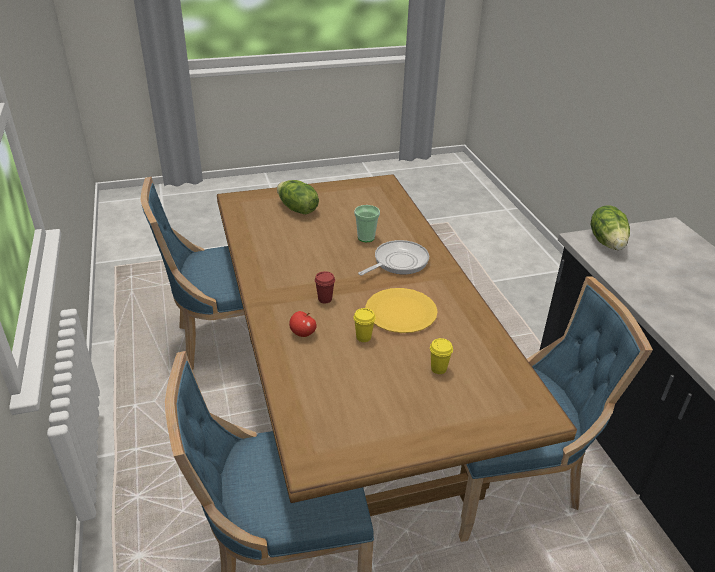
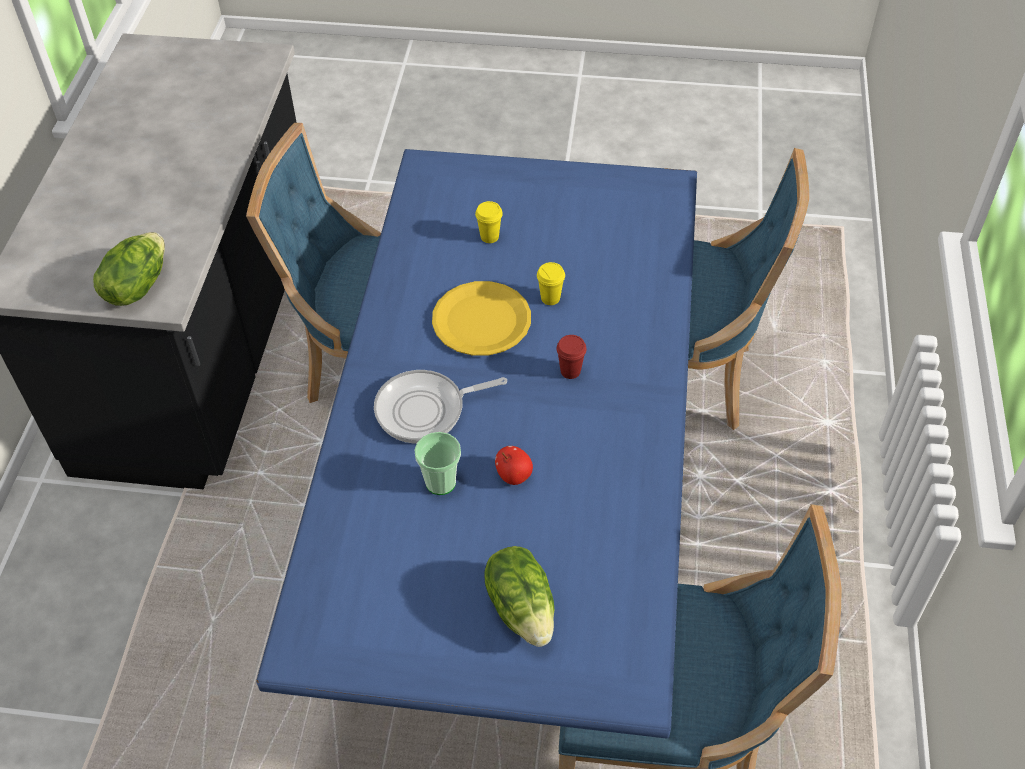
camera: 155 degrees left, 15 degrees up
(303, 333) = (622, 325): apple -> apple (514, 475)
(351, 406) = (517, 528): brown dining table -> blue dining table

